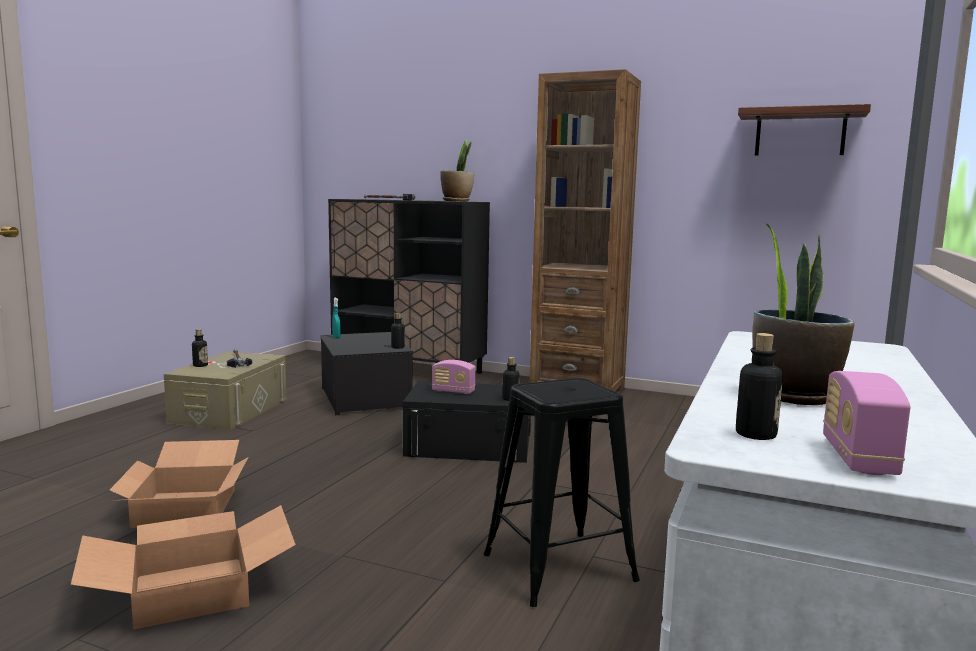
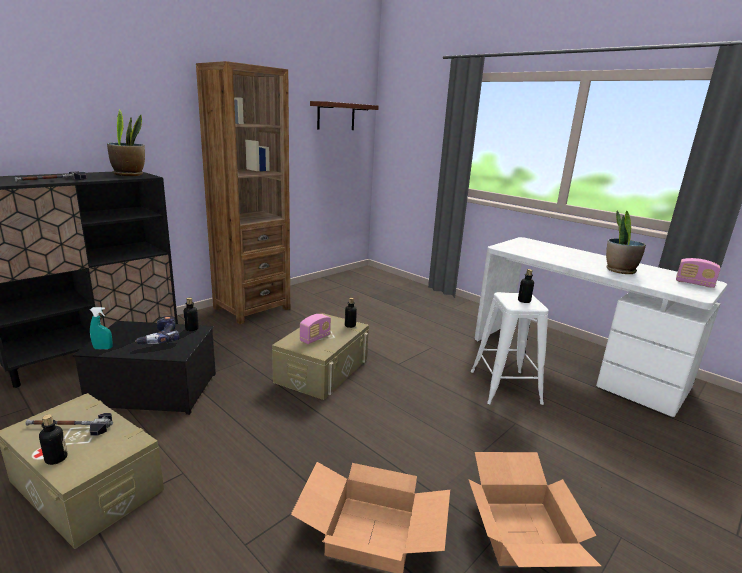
camera: 70 degrees left, 10 degrees up
(369, 344) = (159, 338): none -> power drill
(469, 445) = (322, 370): black storage box -> beige storage box
(559, 567) = (505, 387): black stool -> white stool
(755, 434) = (677, 287): bottle -> bottle (524, 301)

